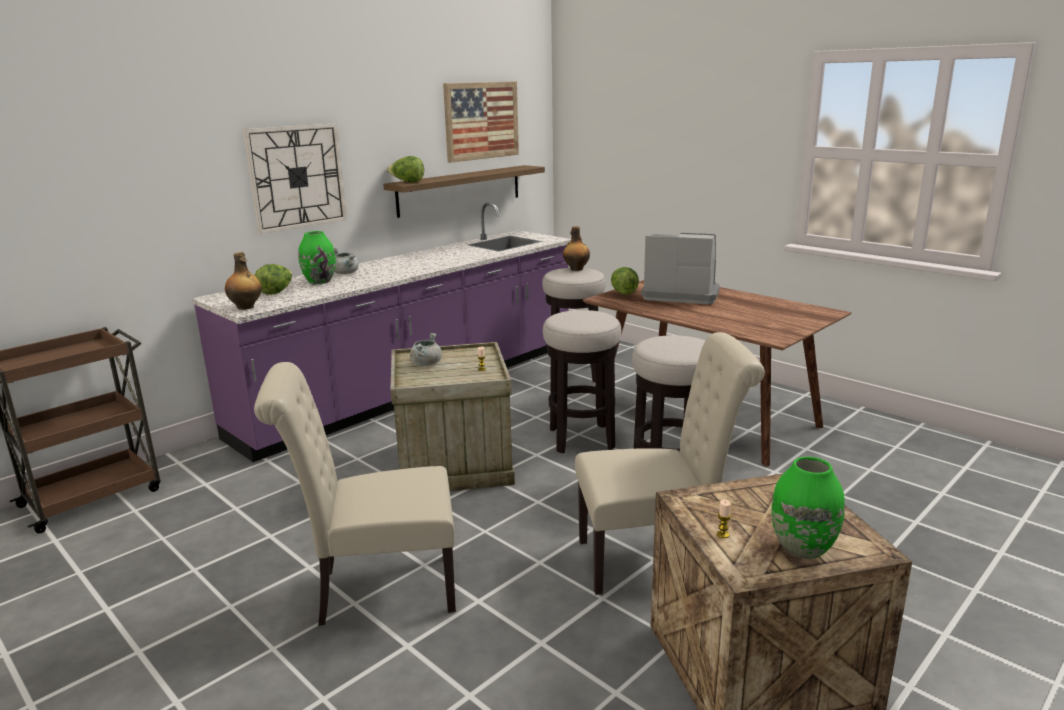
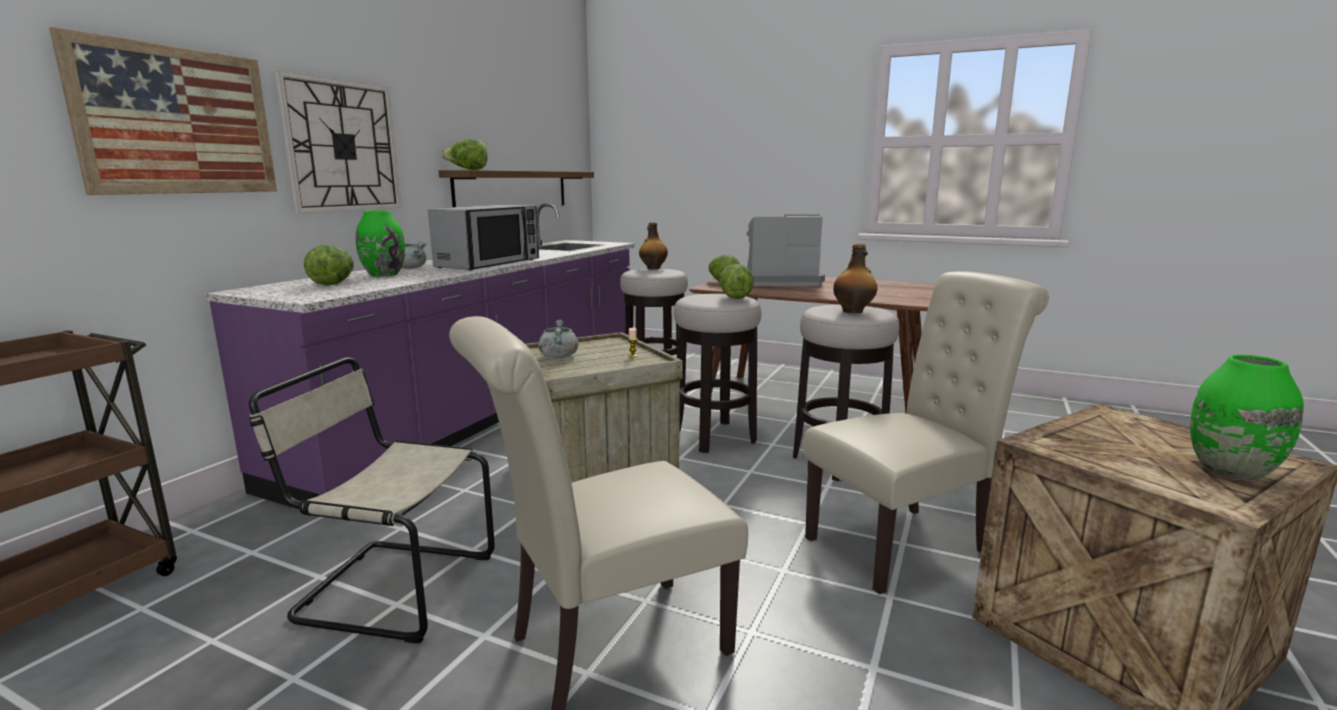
camera: 20 degrees left, 5 degrees down
(246, 307) = (304, 296): bottle -> bottle (853, 311)
(272, 524) = (390, 587): none -> beige chair
(411, 269) = (489, 263): none -> microwave
(482, 120) = (531, 117): picture -> picture (177, 121)
(596, 319) = (735, 297): none -> lettuce
(722, 534) = (1135, 470): candle -> none

